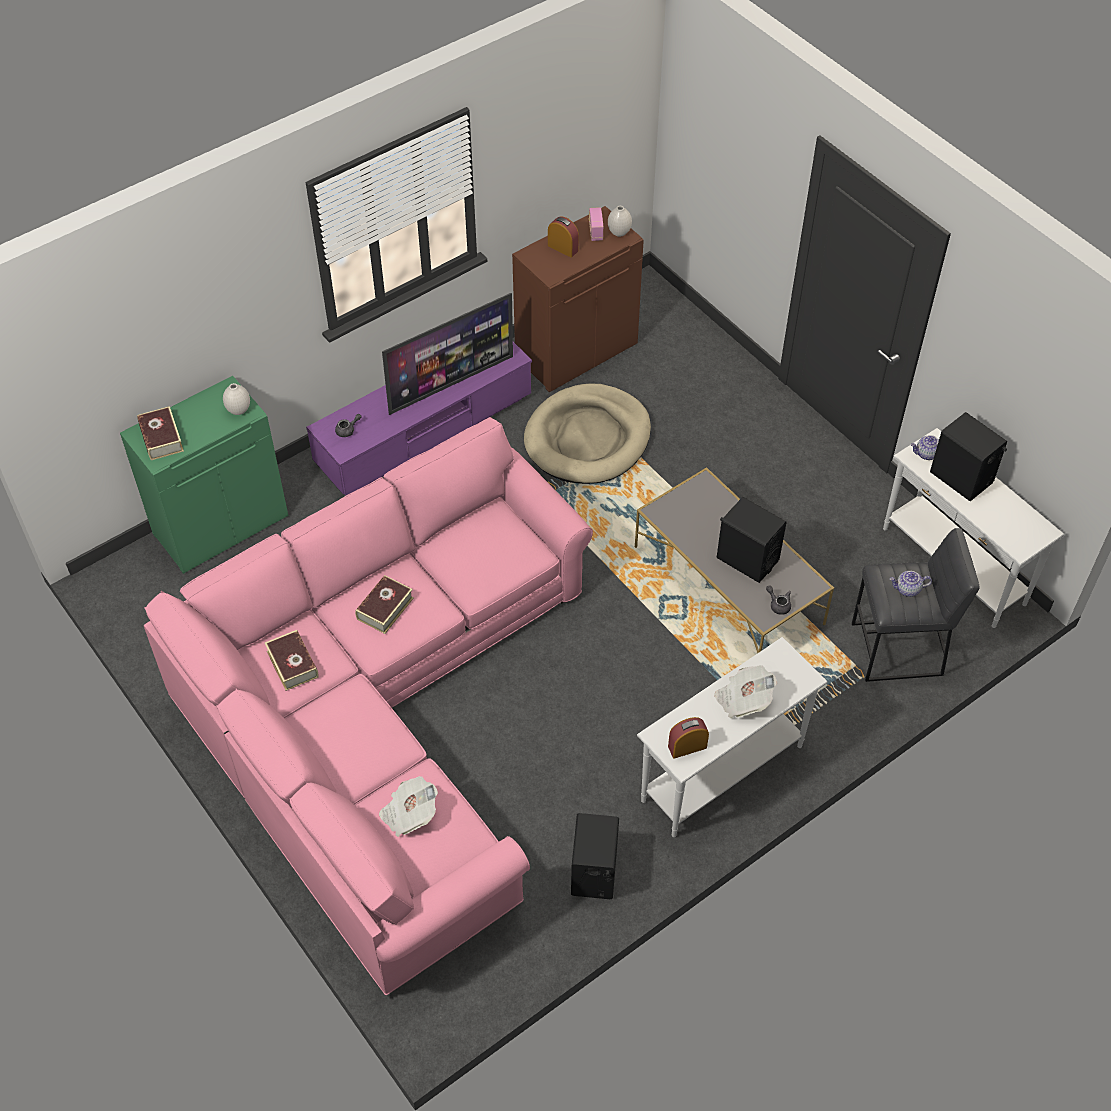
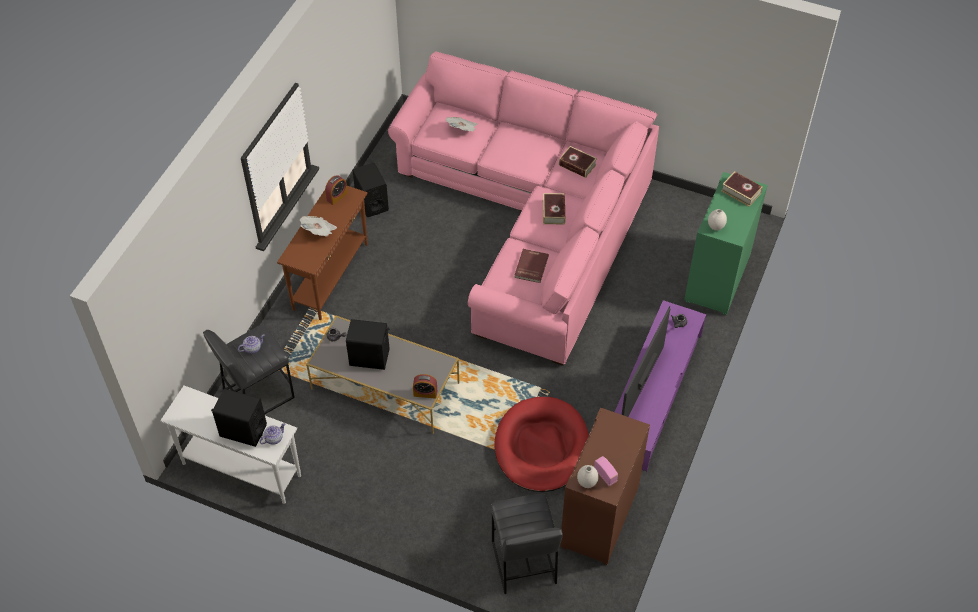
camera: 150 degrees right, 0 degrees up
(476, 547) = (530, 266): none -> red book
(563, 248) = (617, 447): alarm clock -> alarm clock (425, 393)
(587, 438) = (541, 447): beige dog bed -> red dog bed
(683, 347) = (524, 563): none -> grey stool
(722, 775) = (330, 276): white console table -> brown console table

